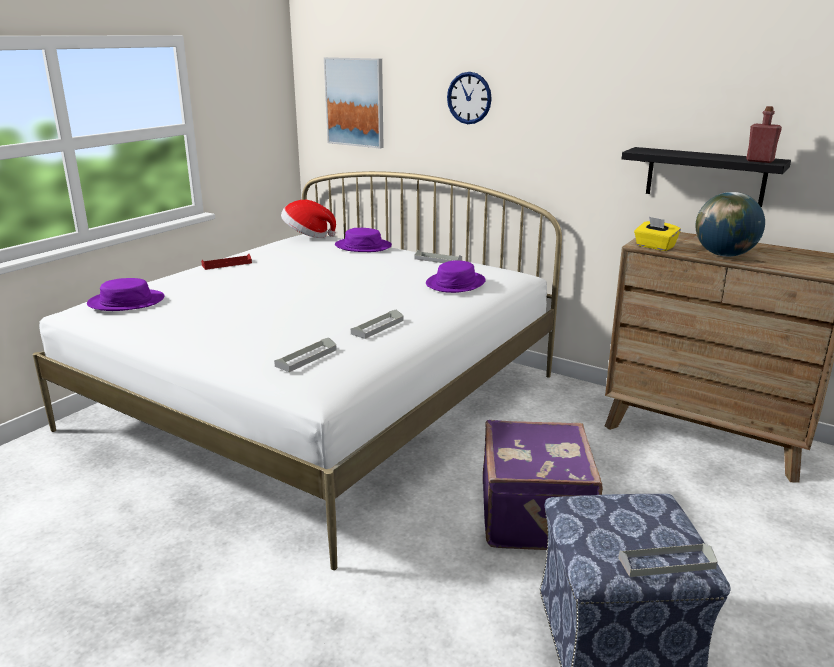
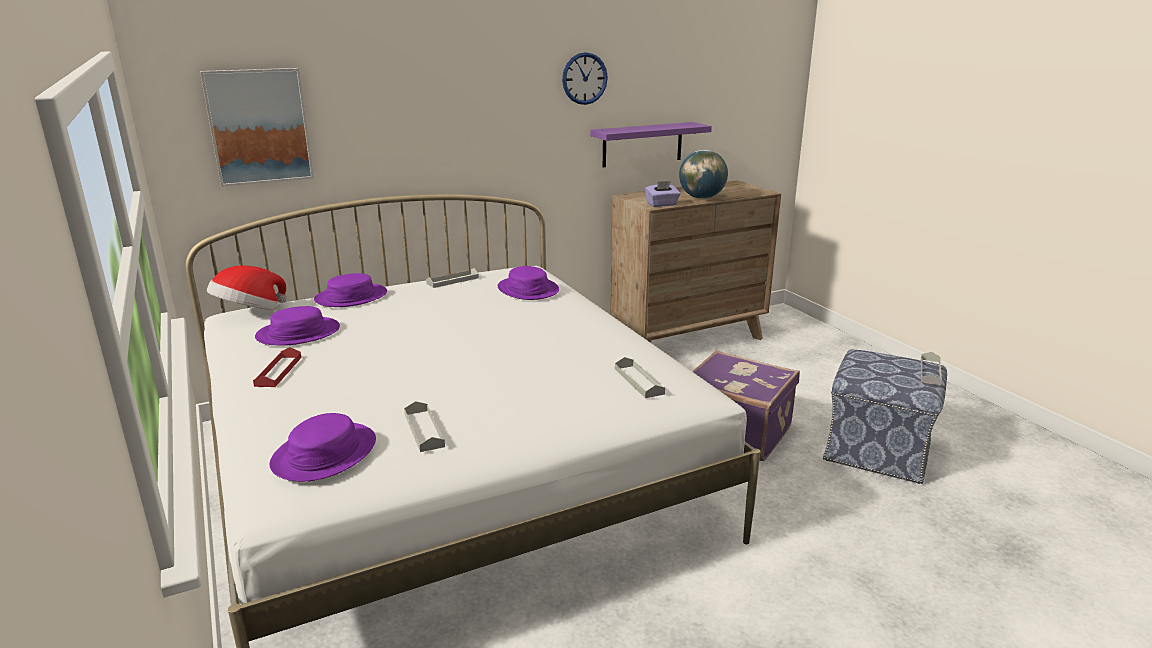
camera: 60 degrees left, 0 degrees up
(286, 252) = (298, 333): none -> purple hat
(377, 327) = (597, 339): grey tray -> grey tray (424, 430)
(469, 98) = (425, 104): wall clock -> wall clock (584, 78)
(654, 247) = (662, 204): yellow tissue box -> purple tissue box
(705, 176) = (642, 144): black shelf -> purple shelf
(759, 161) = (691, 125): red bottle -> none

